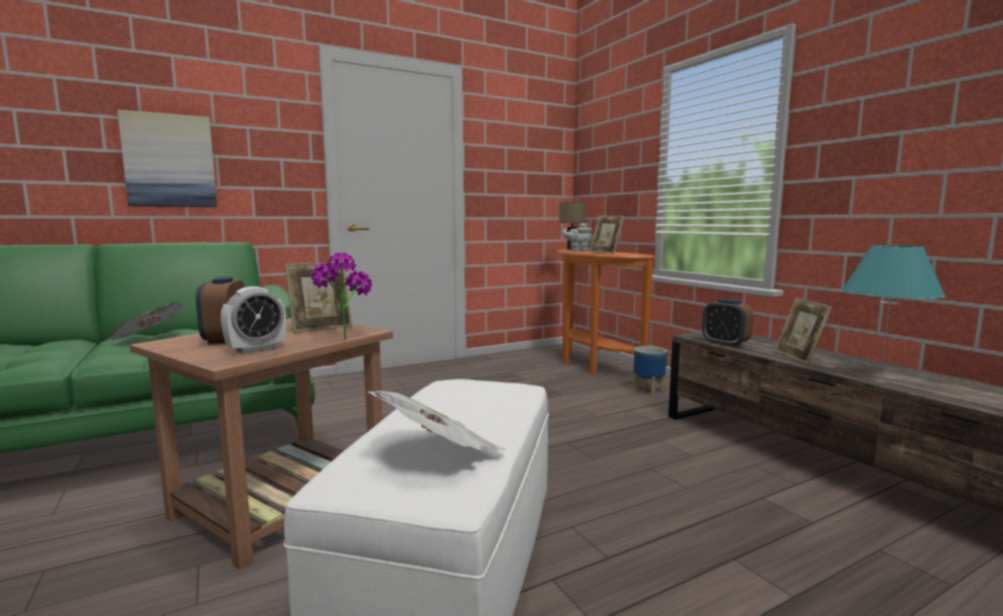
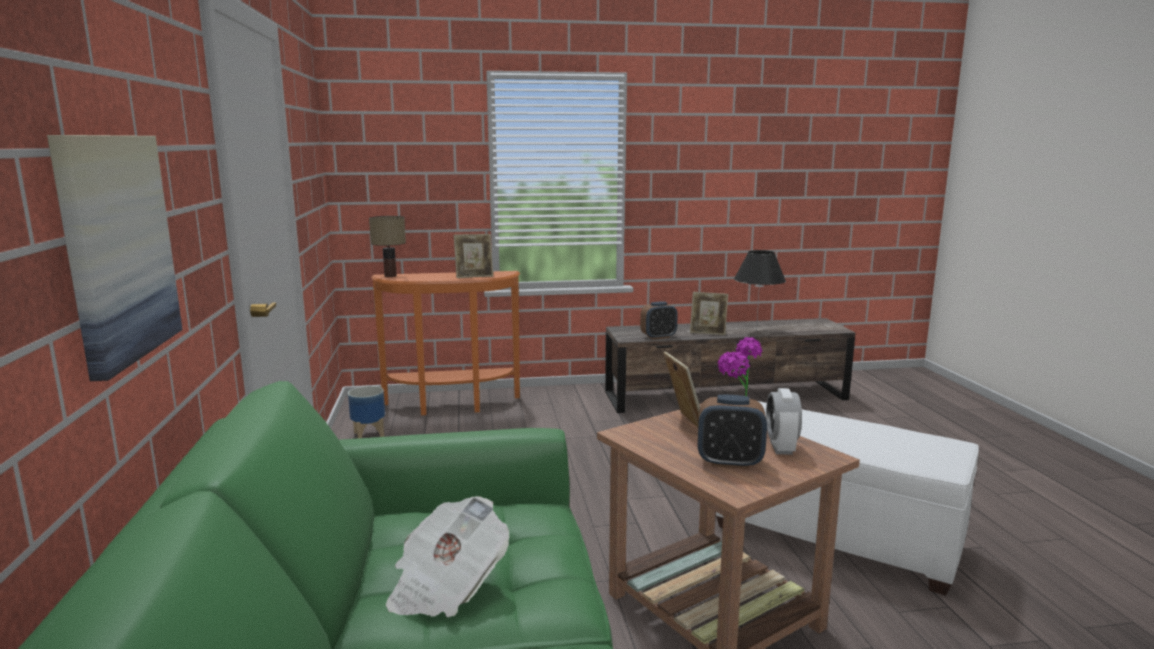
camera: 70 degrees left, 5 degrees up
(256, 349) = (781, 447): alarm clock -> alarm clock turned 150 degrees counterclockwise
(439, 454) = (901, 438): newspaper -> none
(578, 251) = (426, 278): grey teapot -> none
(648, 390) = (551, 403): planter -> planter (369, 435)
(881, 375) = (756, 330): turquoise table lamp -> black table lamp

